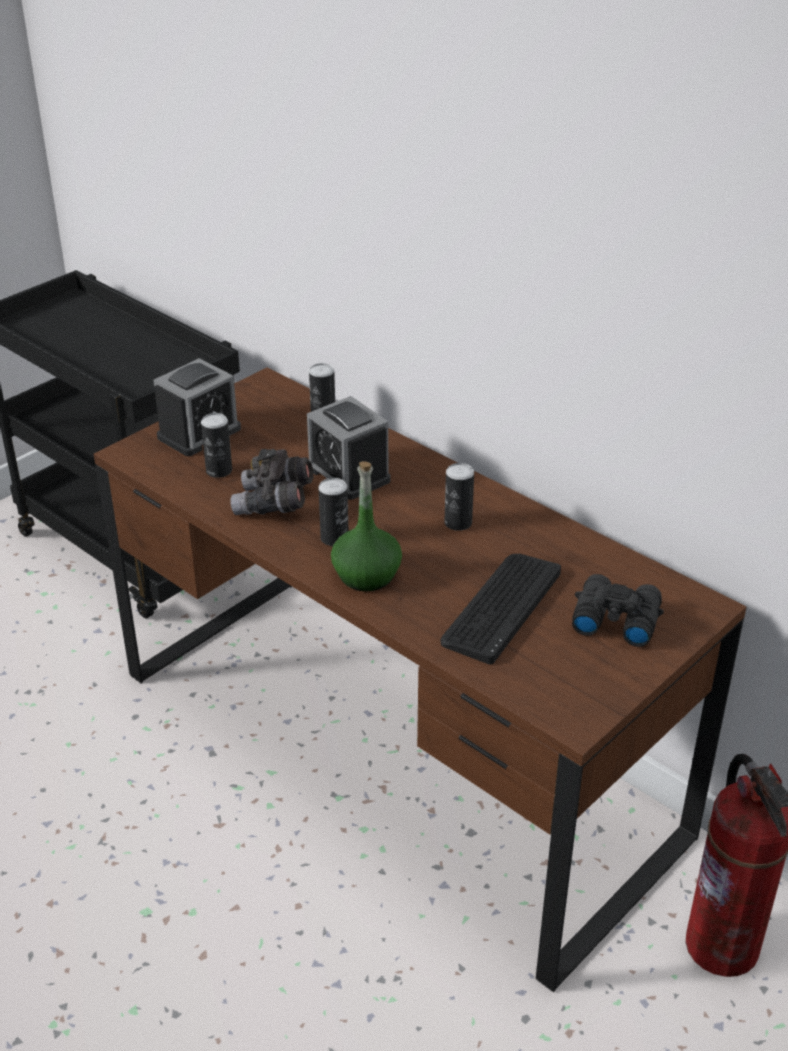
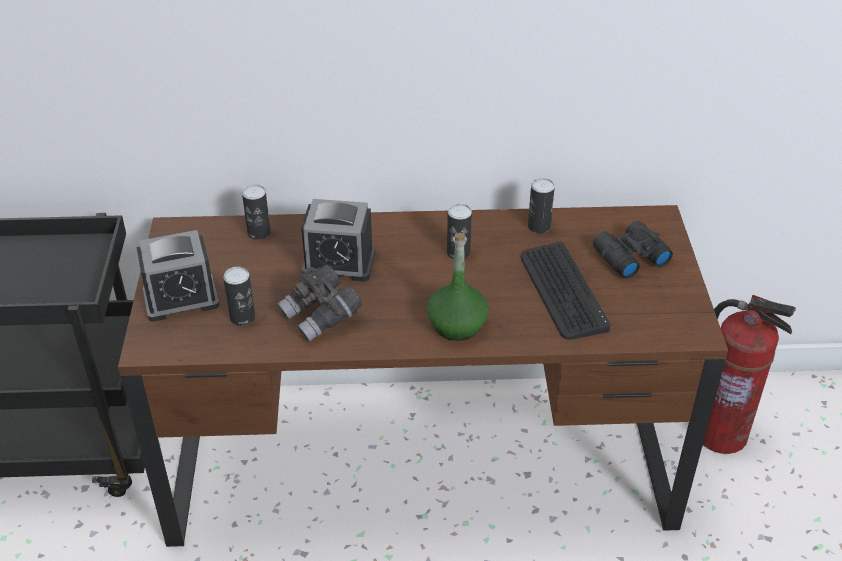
camera: 45 degrees left, 5 degrees up
(199, 433) = (181, 298): alarm clock -> alarm clock turned 75 degrees clockwise
(334, 538) = (398, 314): can -> can (539, 226)

